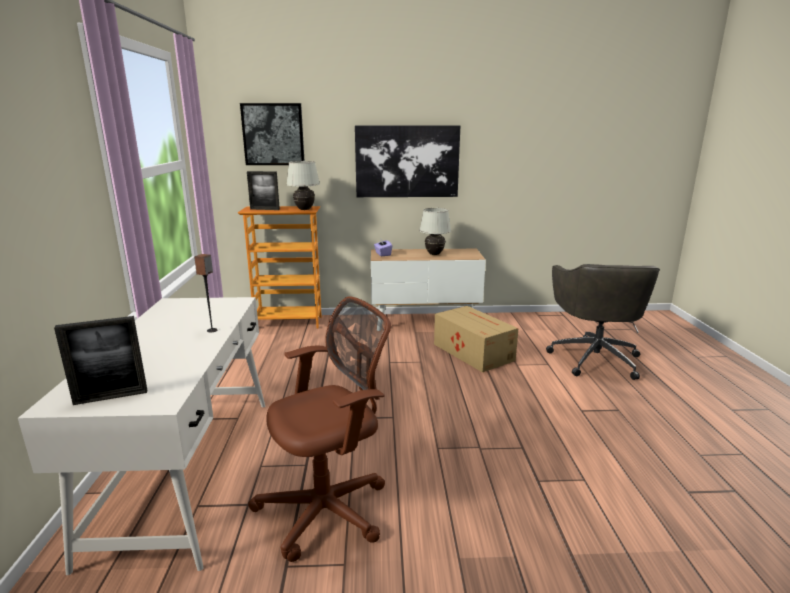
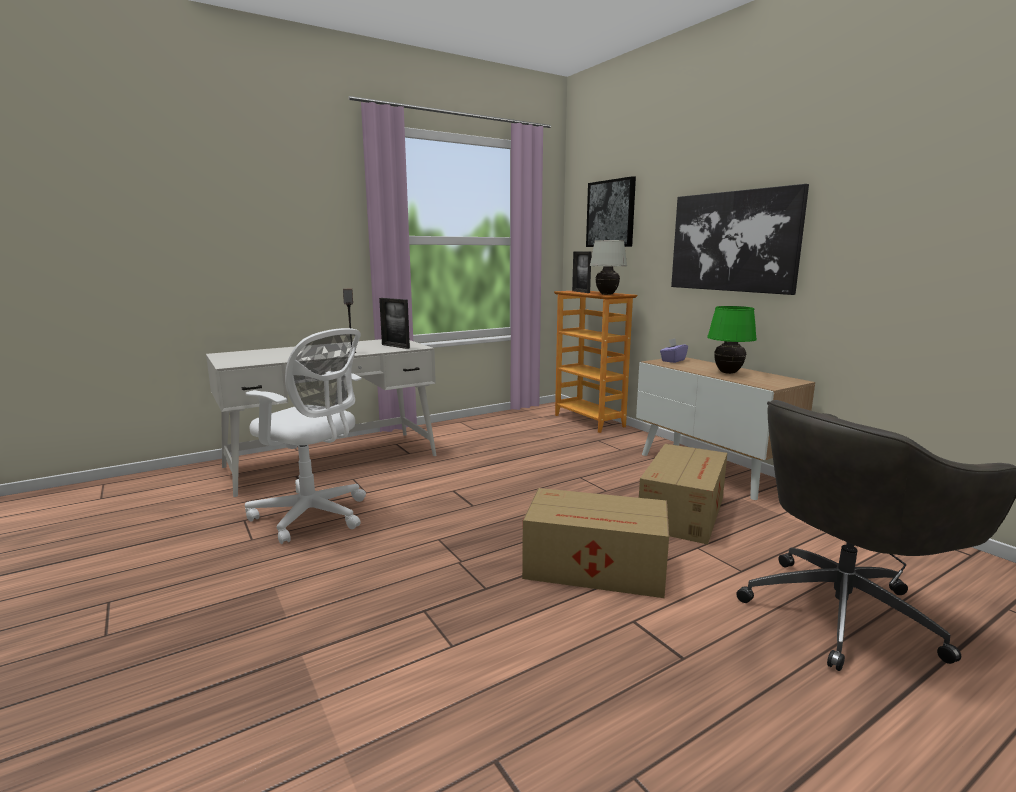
camera: 60 degrees right, 5 degrees down
(111, 397) = (234, 358): picture frame -> picture frame (395, 346)
(329, 509) = (314, 516): brown office chair -> white office chair
(434, 254) = (728, 373): white table lamp -> green table lamp
(520, 400) = (597, 567): none -> cardboard box

